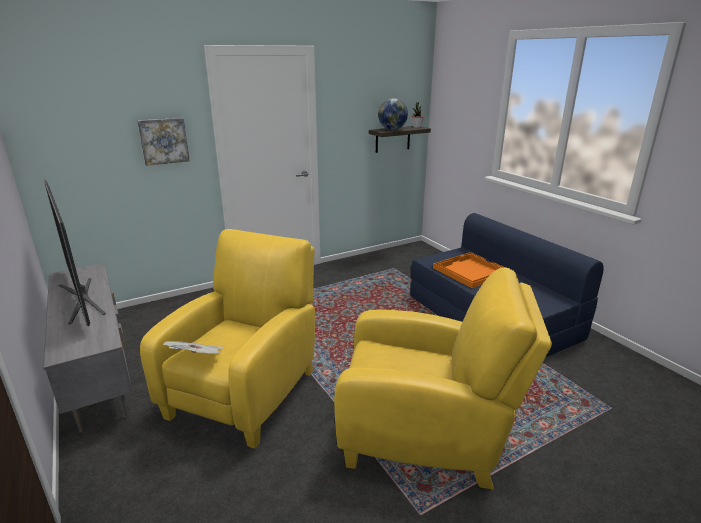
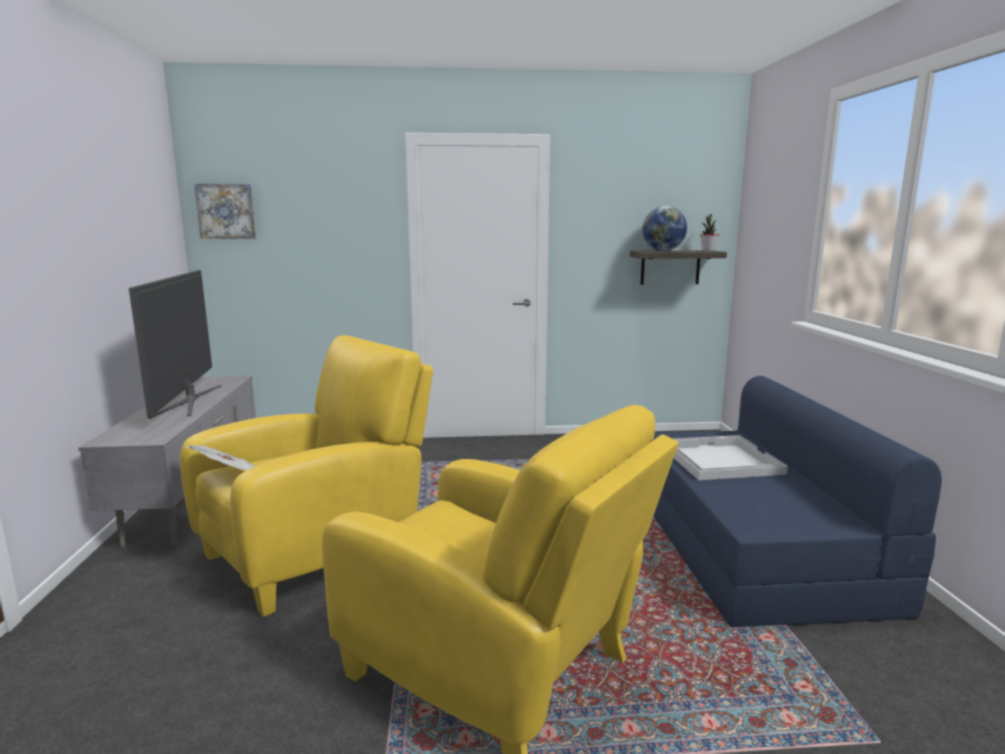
camera: 25 degrees right, 10 degrees down
(163, 141) = (346, 244): picture -> picture (226, 211)
(470, 271) = (718, 459): orange tray -> white tray

